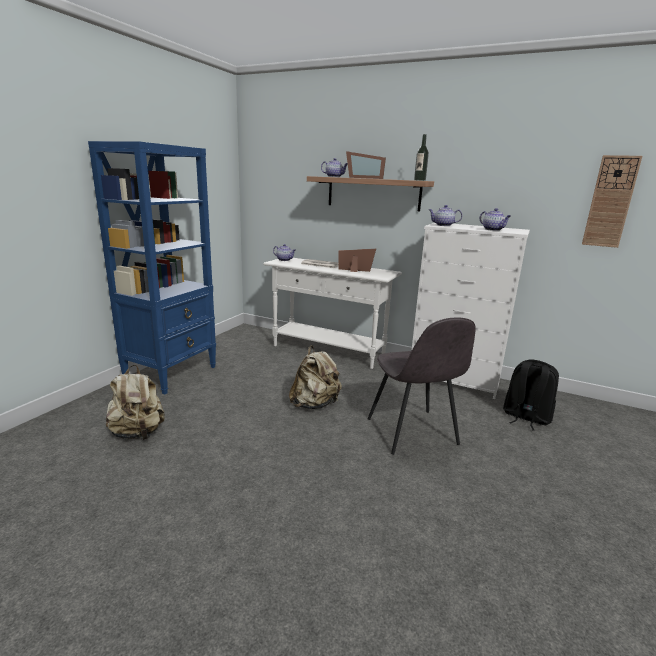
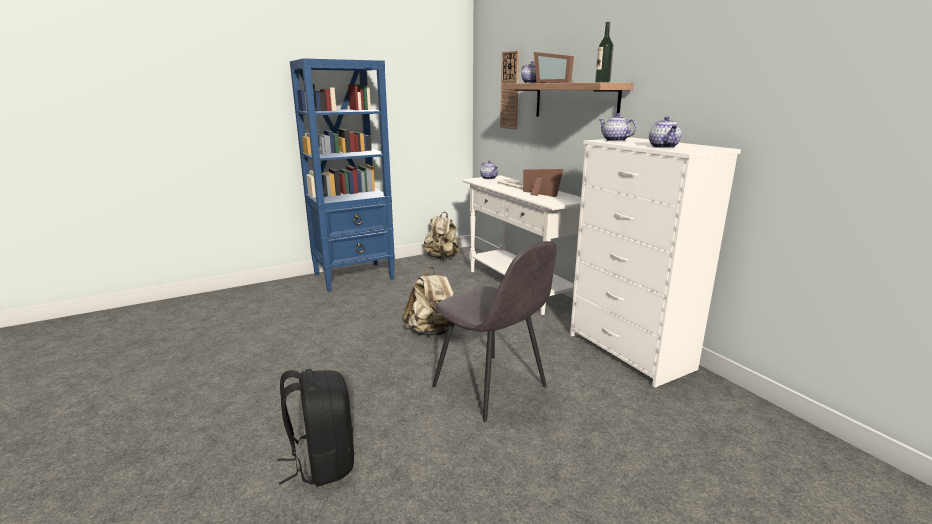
camera: 35 degrees right, 0 degrees up
(138, 433) = (274, 315): beige backpack -> beige backpack (442, 258)
(412, 433) = (491, 388): grey chair -> grey chair turned 60 degrees counterclockwise
(525, 417) = (667, 421): black backpack -> black backpack (322, 462)
(610, 202) = (868, 104): wall clock -> wall clock (510, 90)

